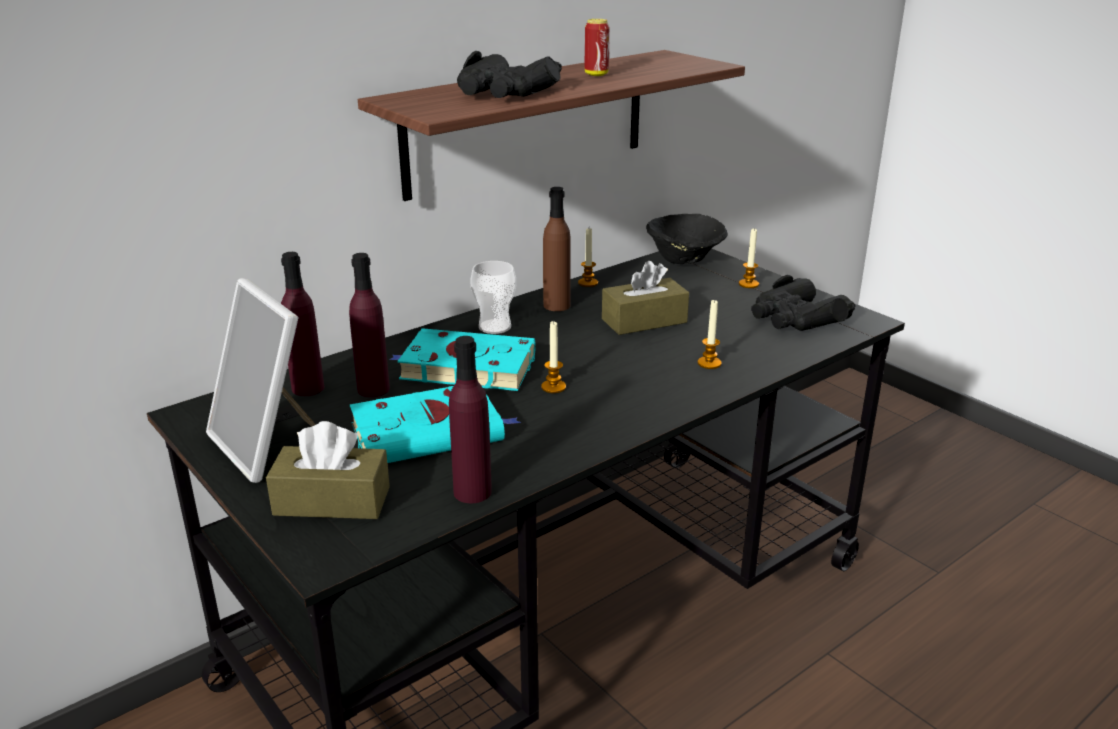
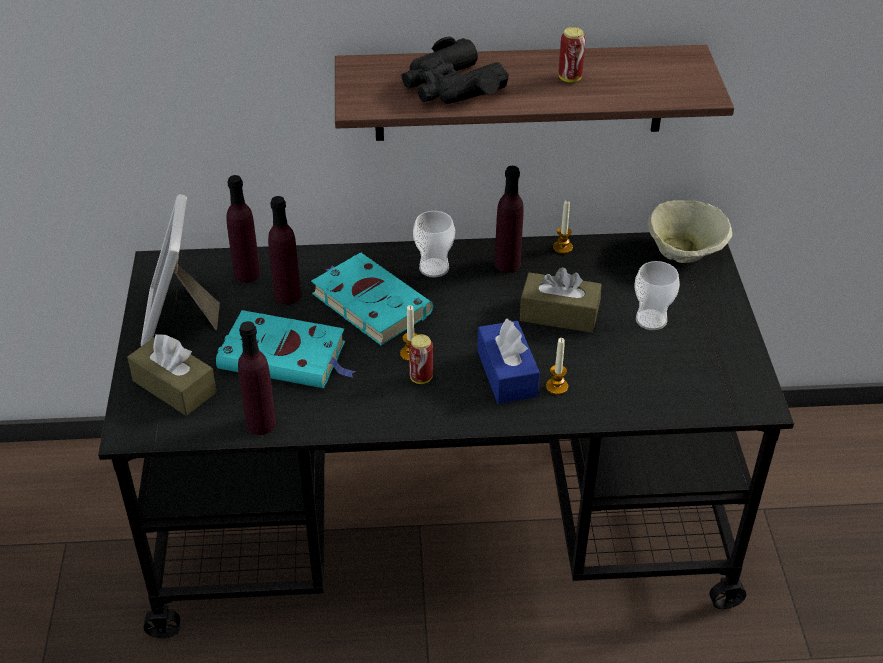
camera: 35 degrees right, 15 degrees up
(556, 305) = (507, 264): brown bottle -> purple bottle
(586, 399) = (421, 378): none -> can
(656, 370) = (507, 373): none -> blue tissue box
(686, 259) = (685, 253): black bowl -> beige bowl
(719, 301) = (651, 320): none -> cup
(748, 284) = (705, 310): candle -> none
(796, 318) = (695, 371): black binoculars -> none

